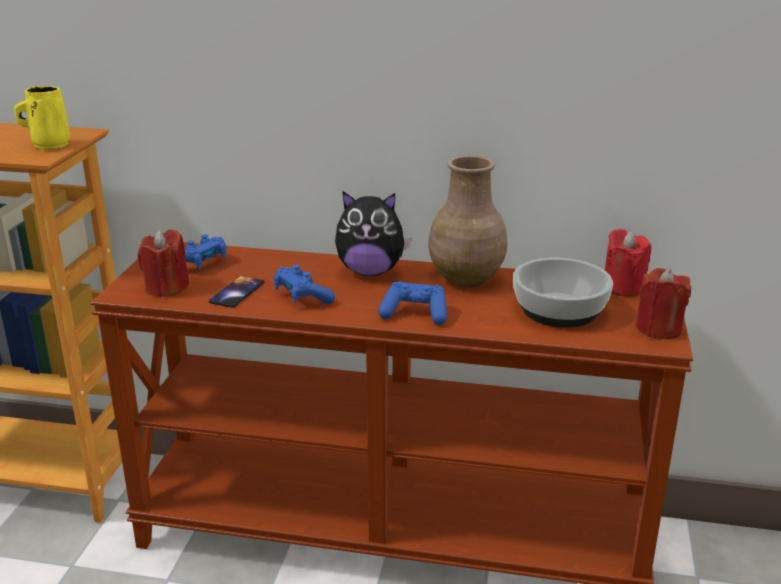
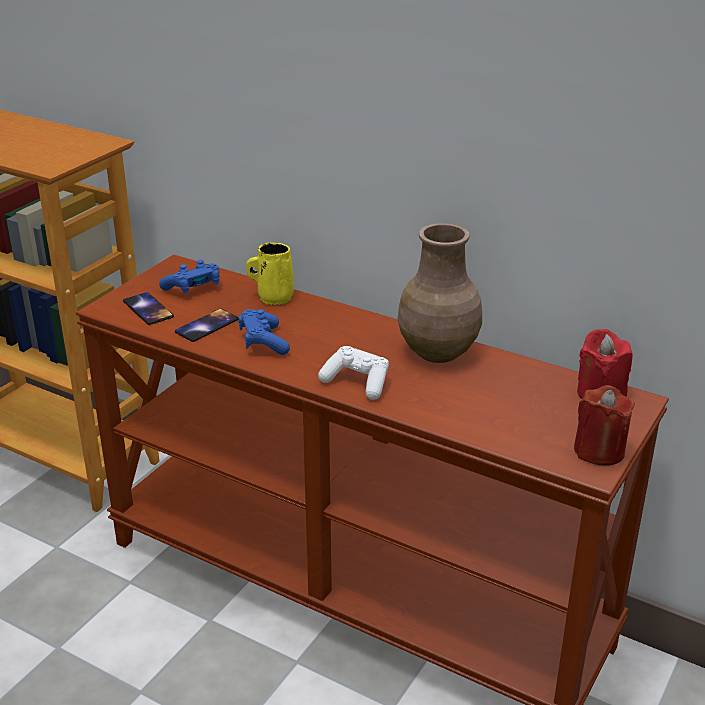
camera: 20 degrees right, 5 degrees up
(49, 145) = (68, 154): yellow mug -> yellow mug (273, 298)
(166, 288) = (148, 309): red candle -> phone
(370, 271) = (348, 325): plush toy -> none
(415, 314) = (357, 382): blue game controller -> white game controller
(560, 310) = (510, 407): bowl -> none

